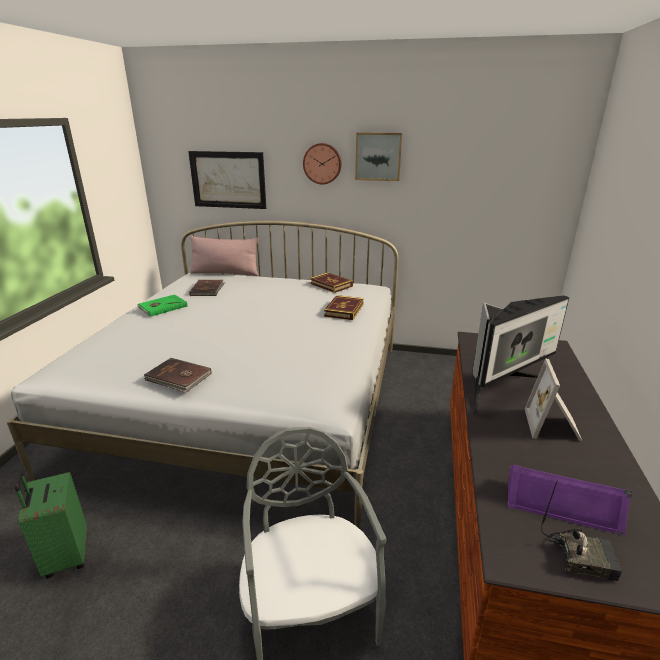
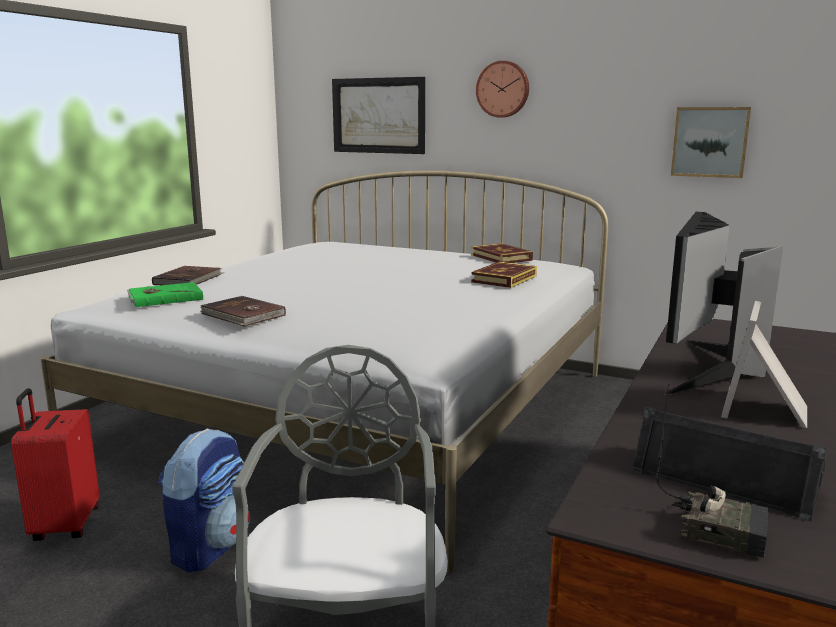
camera: 15 degrees right, 10 degrees down
(66, 556) = (64, 525): green suitcase -> red suitcase
(162, 307) = (262, 262): green book -> green book (165, 298)
(187, 552) = (210, 546): none -> backpack
(208, 289) = (329, 252): brown book -> brown book (189, 279)
(225, 273) = (363, 243): pink pillow -> none
(378, 156) = (581, 76): picture -> picture (710, 142)
(500, 388) = (703, 368): monitor -> monitor turned 135 degrees clockwise
(561, 503) = (724, 479): purple speaker -> black speaker

